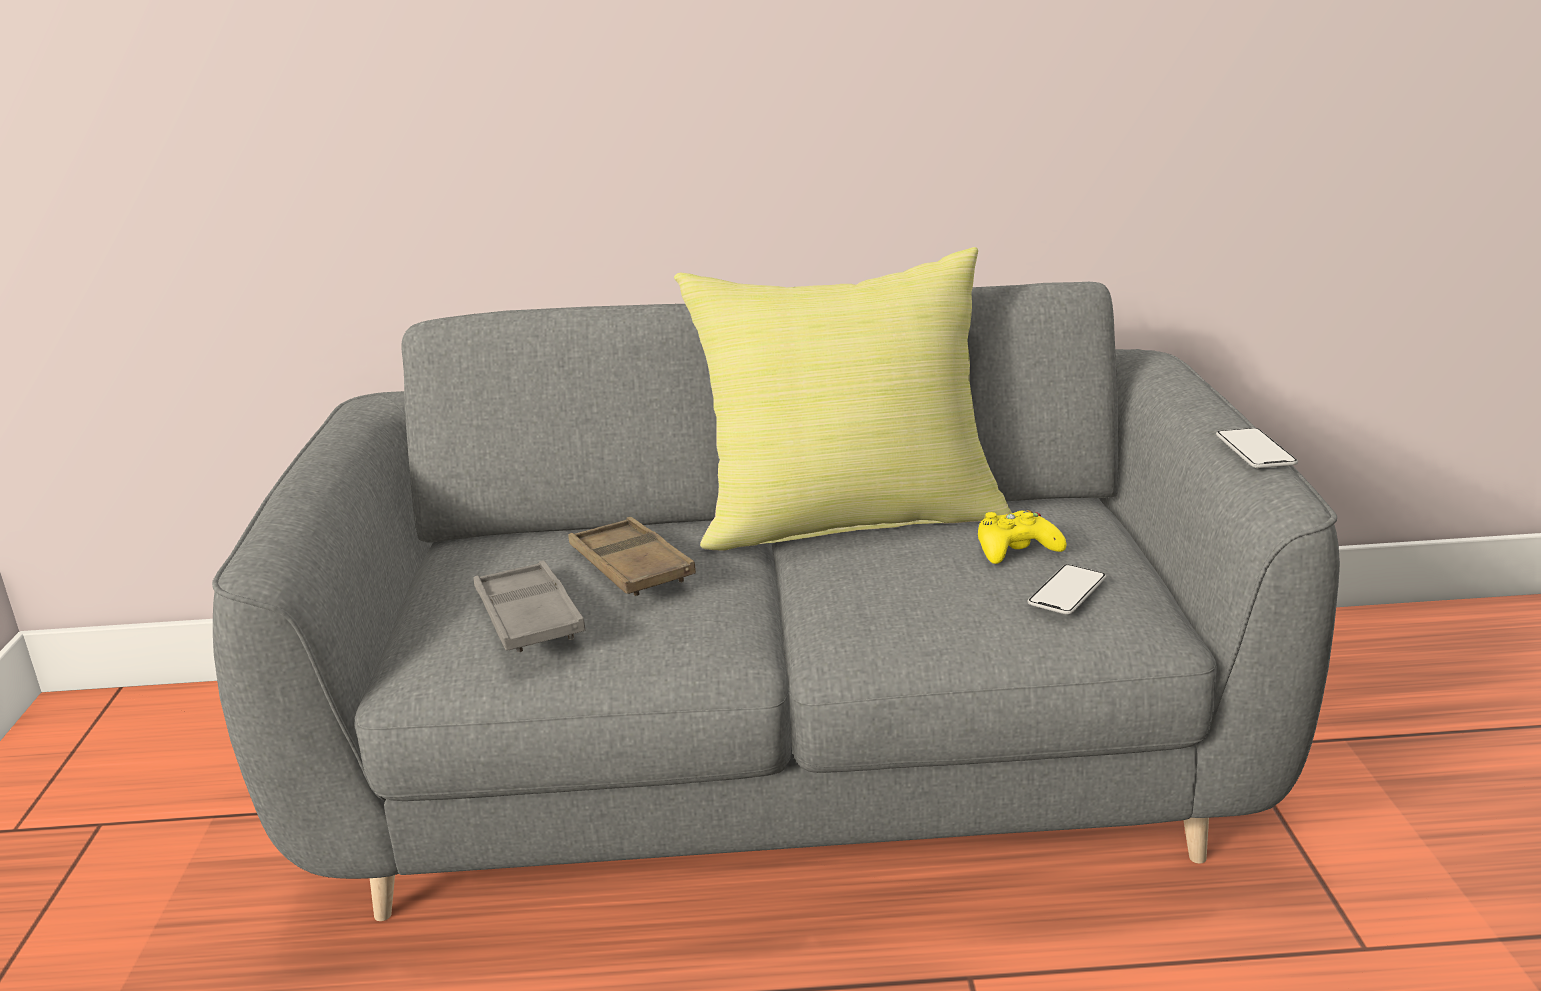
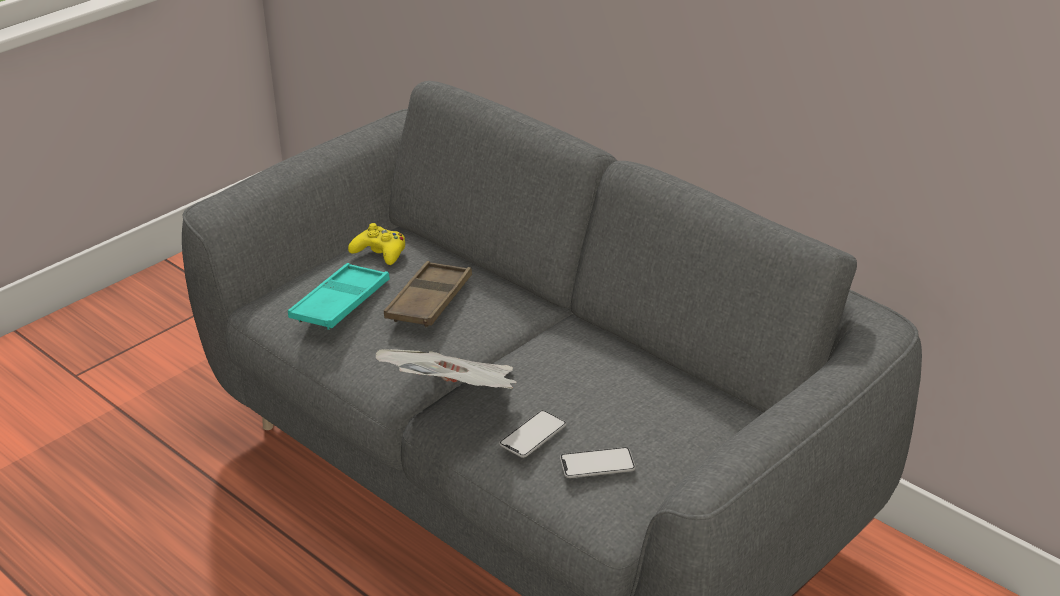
camera: 45 degrees right, 10 degrees up
(528, 617) = (340, 303): grey tray -> turquoise tray
(825, 623) = (455, 398): none -> newspaper
(850, 519) = (595, 339): yellow pillow -> none
(1016, 549) = (627, 419): yellow game controller -> yellow game controller (380, 252)
(1255, 450) = (754, 442): phone -> phone (533, 435)

